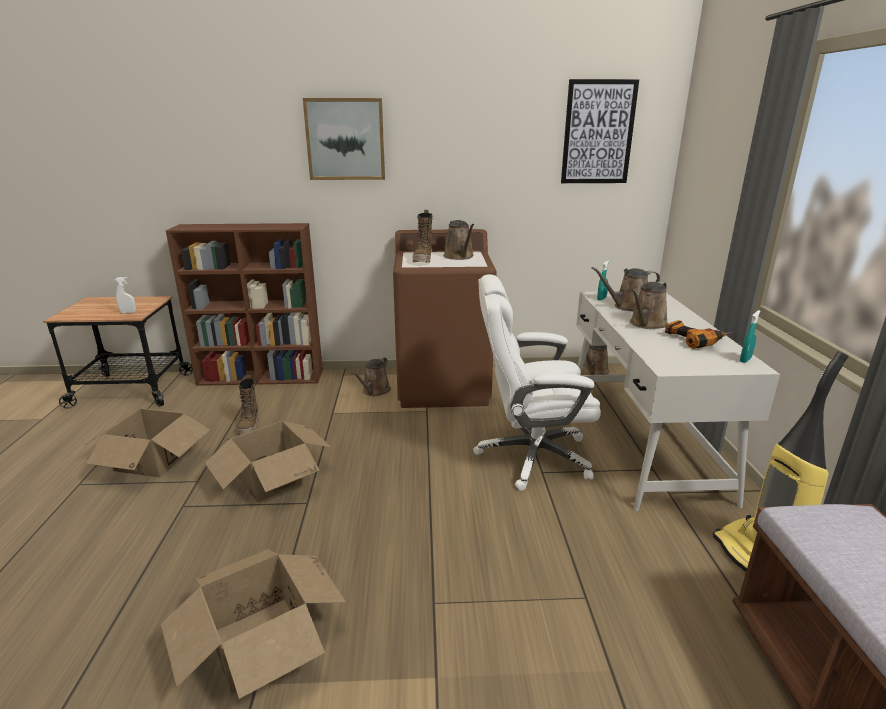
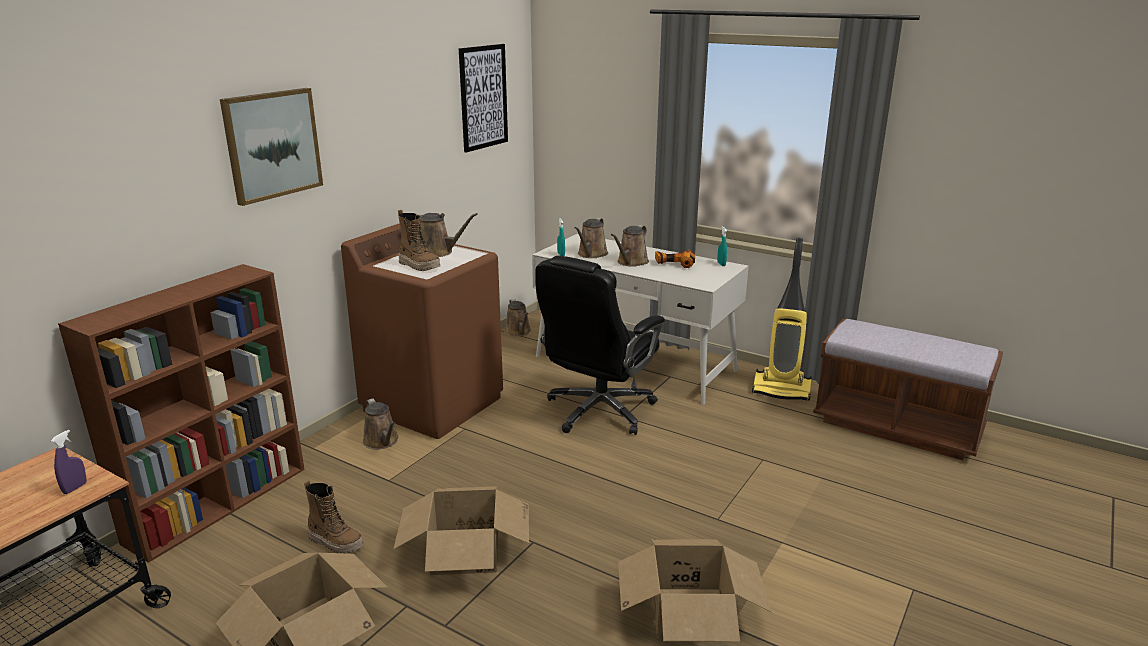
camera: 55 degrees left, 0 degrees up
(128, 312) = (75, 488): white spray bottle -> purple spray bottle
(531, 456) = (598, 411): white office chair -> black office chair
(646, 324) = (631, 262): brown watering can -> brown watering can turned 45 degrees clockwise

